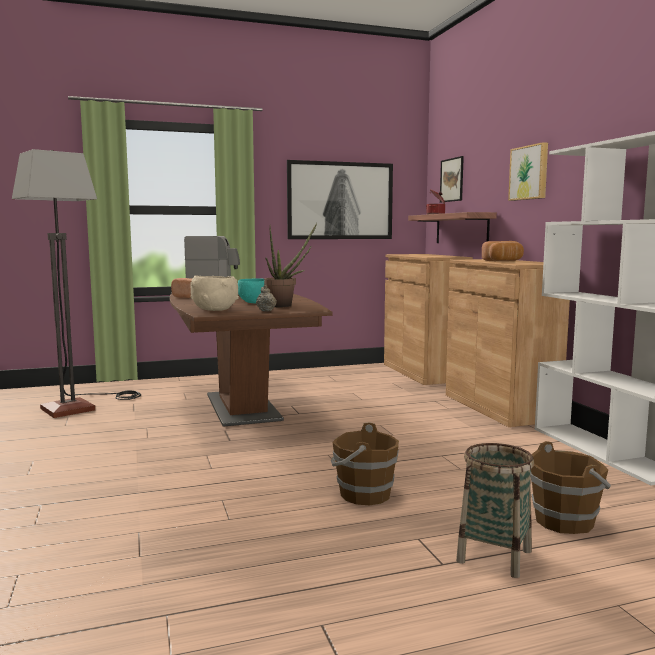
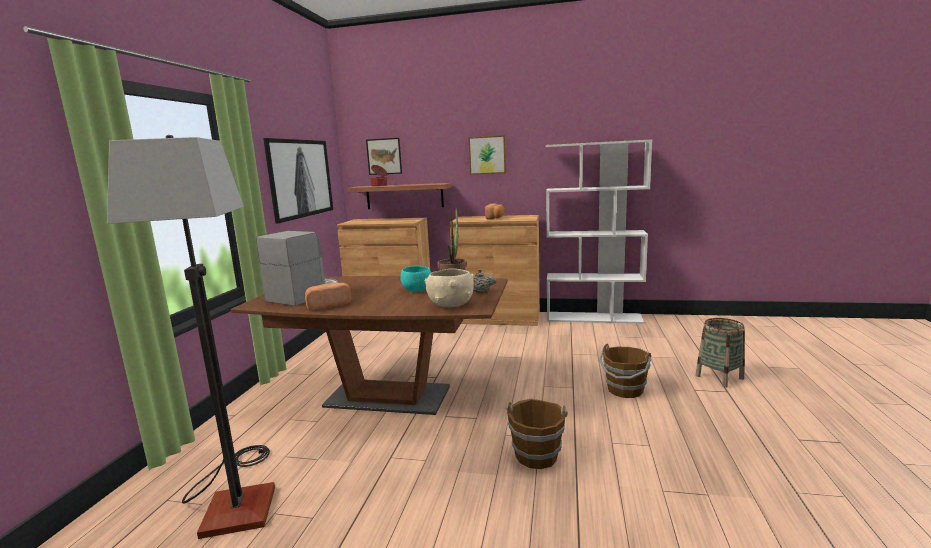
camera: 60 degrees left, 5 degrees up
(565, 521) = (680, 351): brown bucket -> brown bucket (536, 454)

